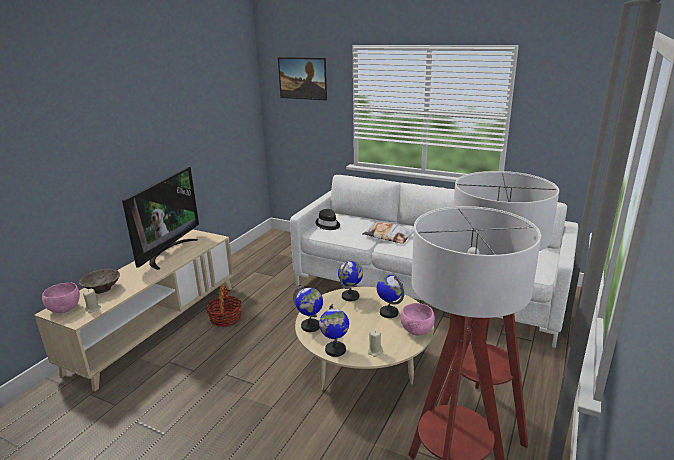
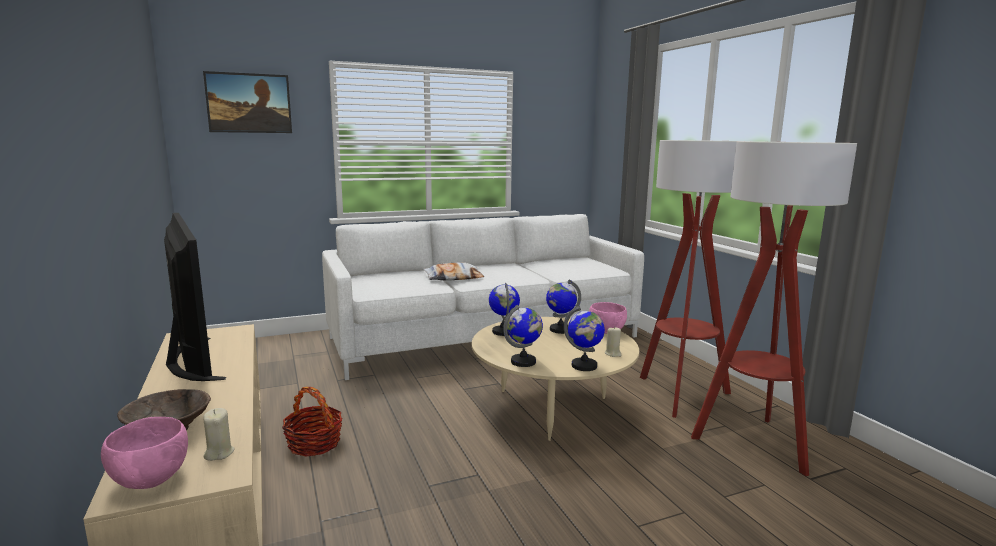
camera: 50 degrees left, 10 degrees down
(328, 225) = (370, 283): black hat -> none

